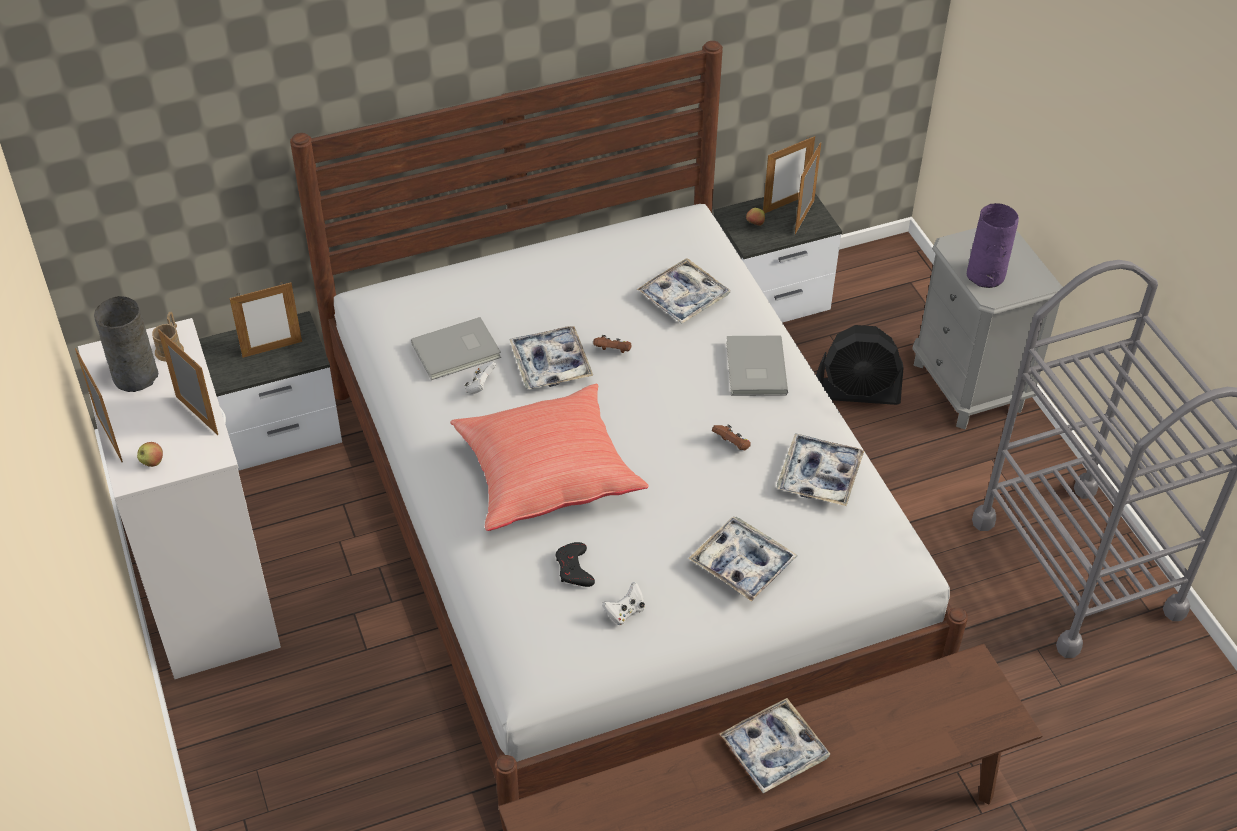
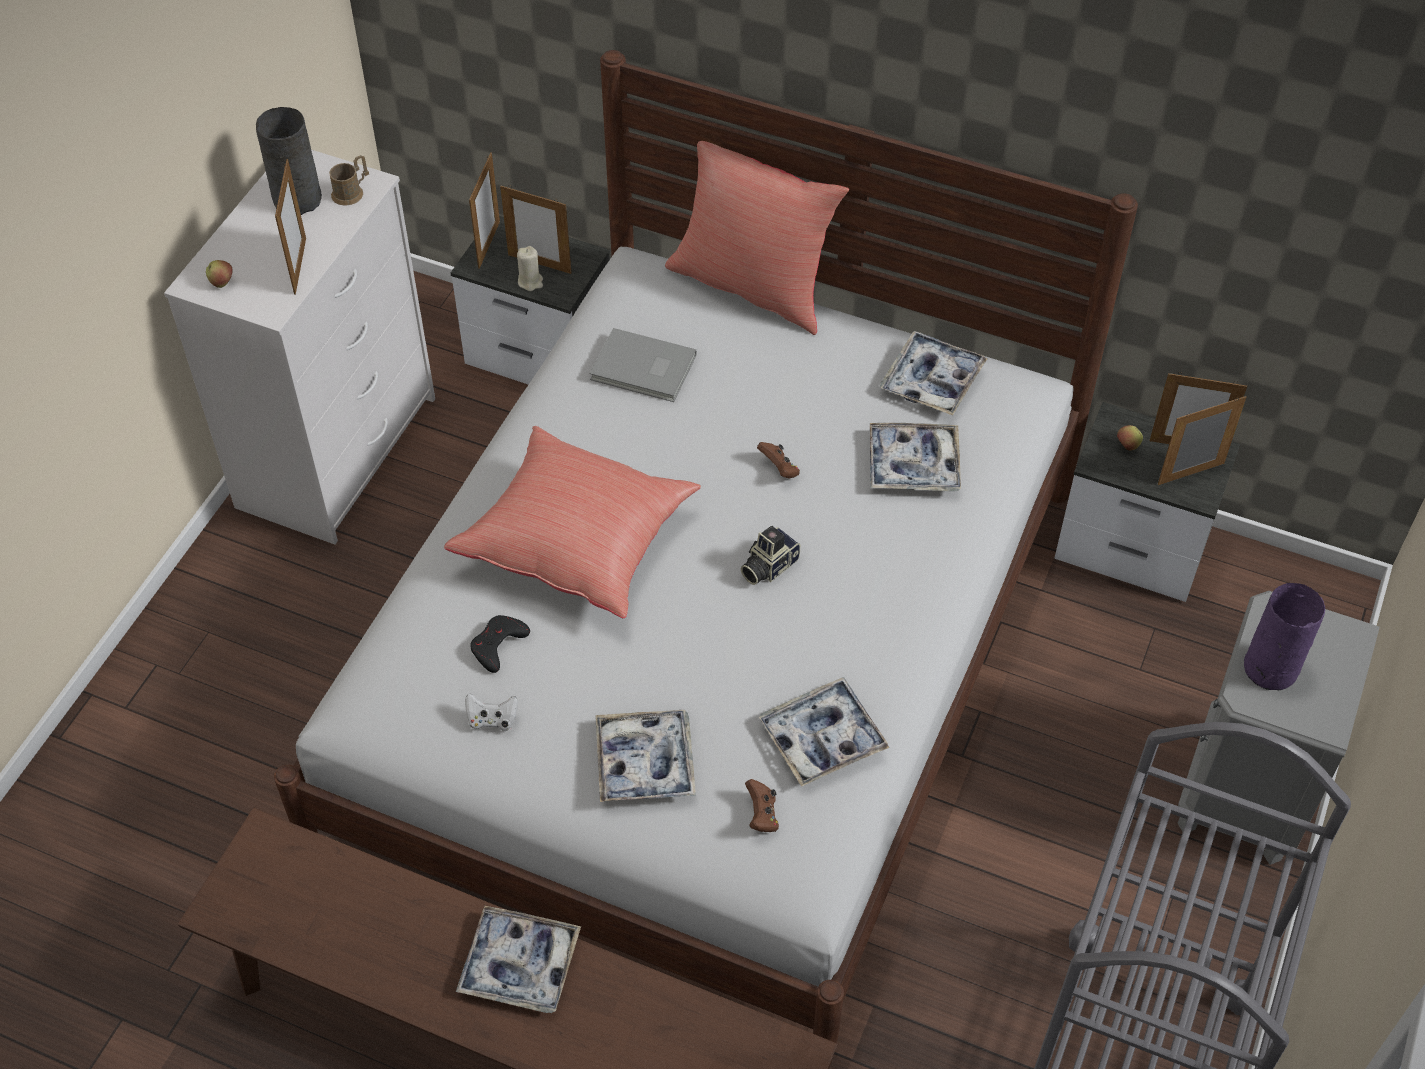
camera: 45 degrees right, 5 degrees up
(109, 438) = (217, 239): picture frame -> picture frame (489, 244)
(280, 363) = (530, 281): none -> beige candle
(460, 261) = (752, 285): none -> red pillow
(480, 386) = (624, 416): white game controller -> none
(551, 364) = (709, 440): tray -> tray (932, 380)
(674, 408) = (767, 566): none -> camera
(732, 445) = (777, 643): brown game controller -> brown game controller (762, 815)
(754, 369) = (893, 585): grey book -> none
(857, 392) = (1112, 708): black fan -> none

